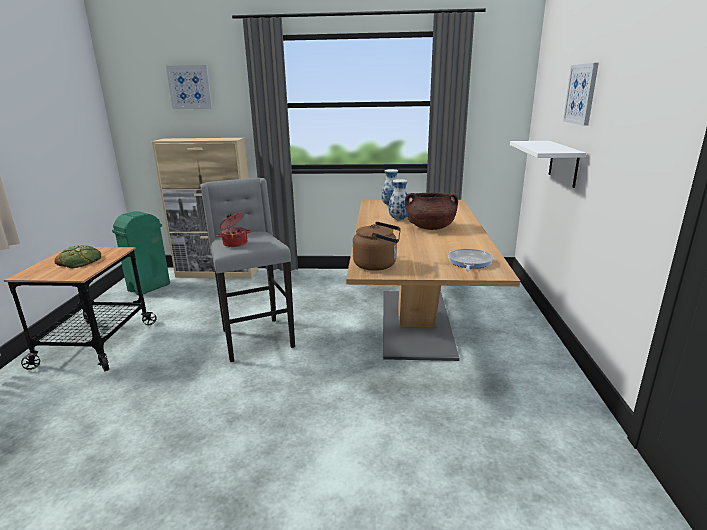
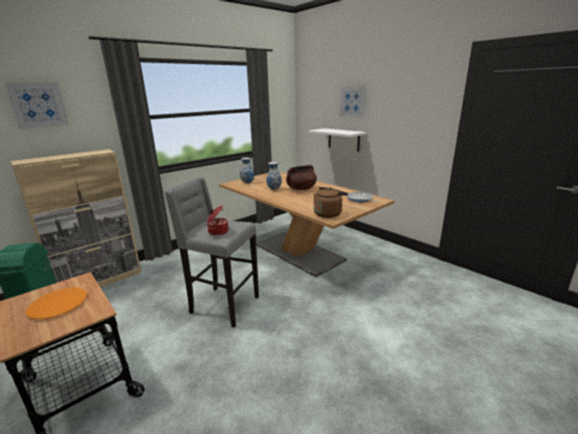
camera: 45 degrees left, 0 degrees up
(80, 261) = (58, 304): bread -> orange plate

